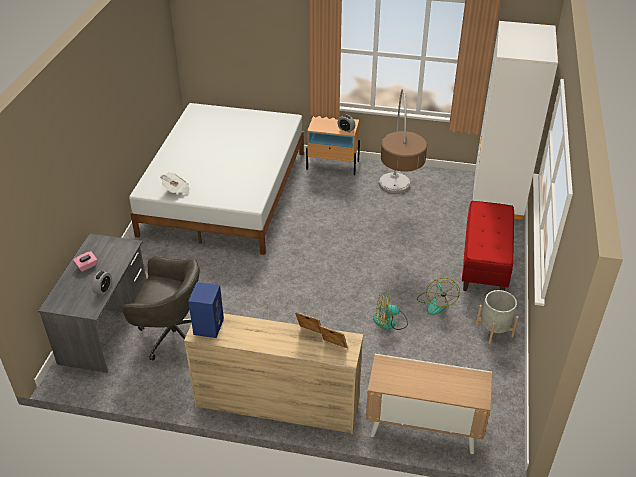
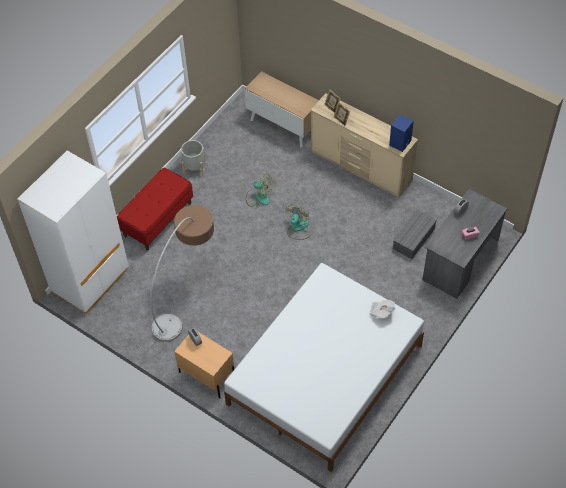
camera: 155 degrees left, 15 degrees up
(172, 334) = (413, 238): grey office chair -> grey storage box
(436, 303) = (217, 200): fan -> fan (297, 228)

